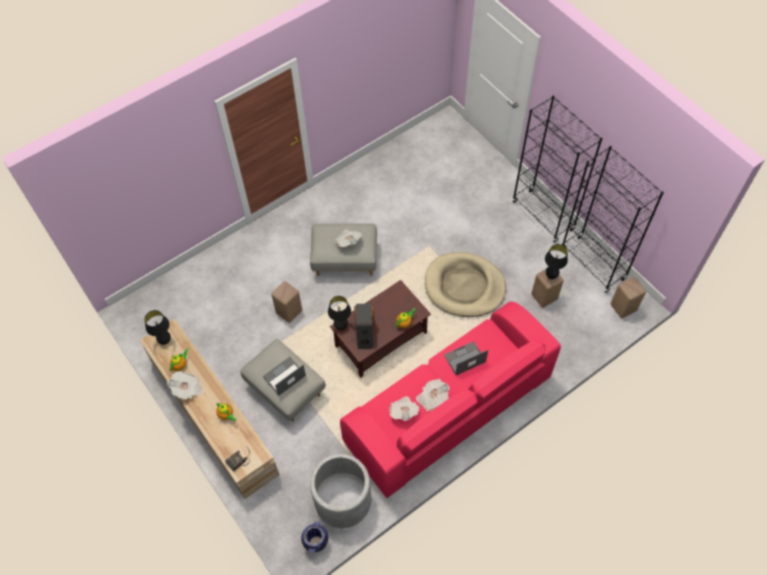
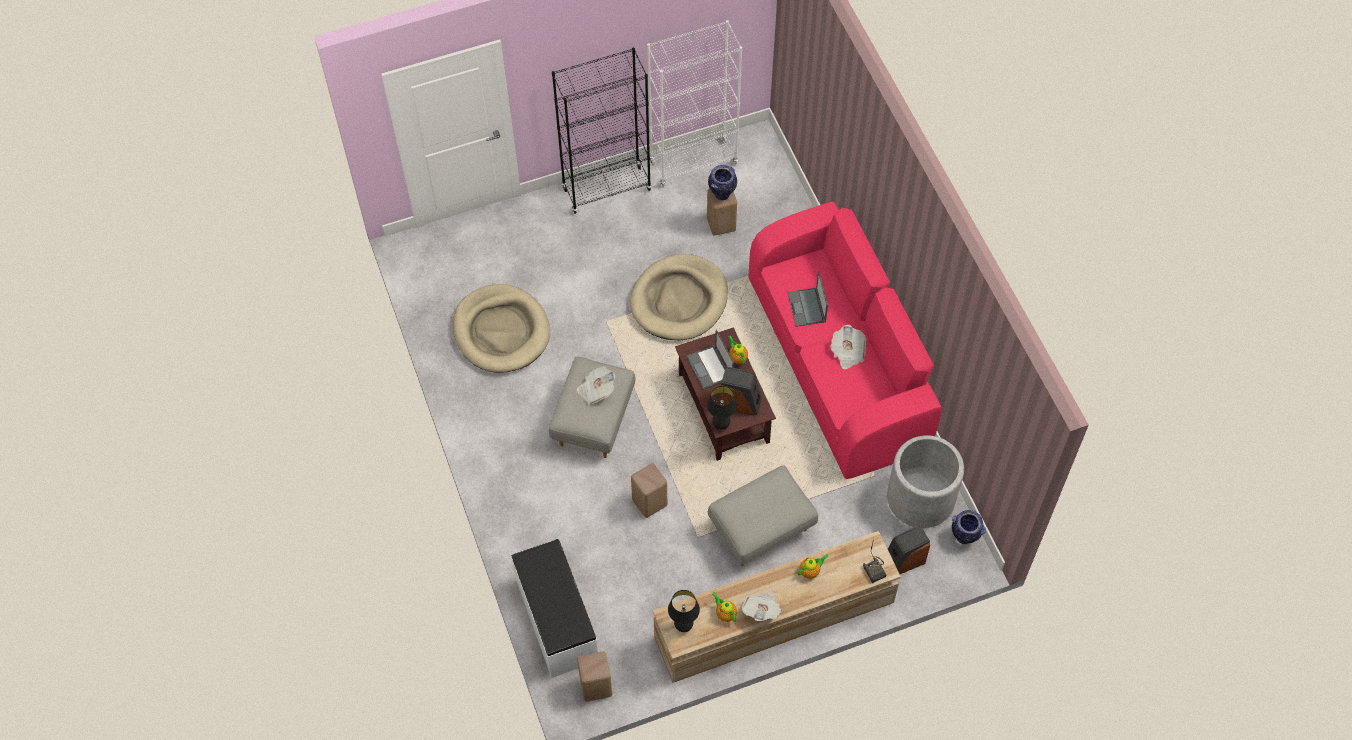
camera: 75 degrees left, 0 degrees up
(186, 280) = (556, 620): none -> white bench
(283, 499) = (903, 561): none -> speaker
(284, 377) = (769, 504): laptop -> laptop (710, 367)
(398, 187) = (501, 331): none -> beige dog bed
(404, 411) = (855, 385): newspaper -> none
(551, 276) = (722, 194): black table lamp -> vase
(593, 264) = (693, 163): black bookcase -> white bookcase
(623, 308) = (761, 154): beige stool -> beige stool (597, 687)

